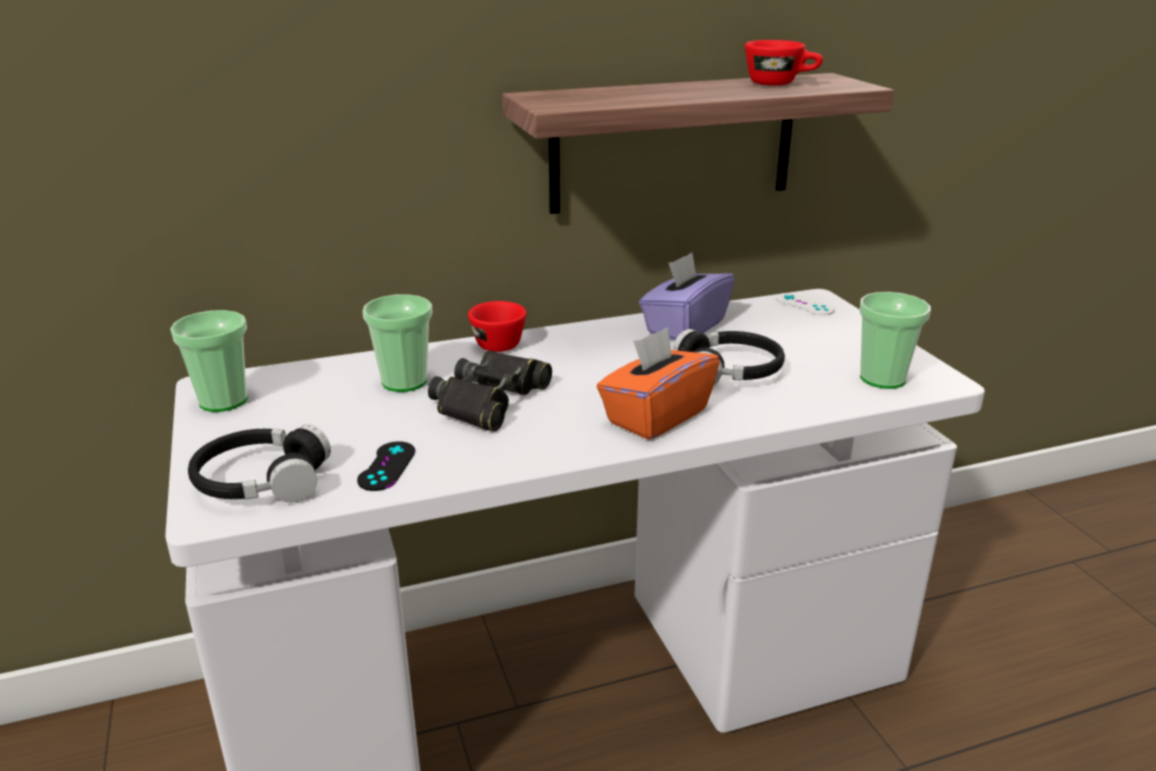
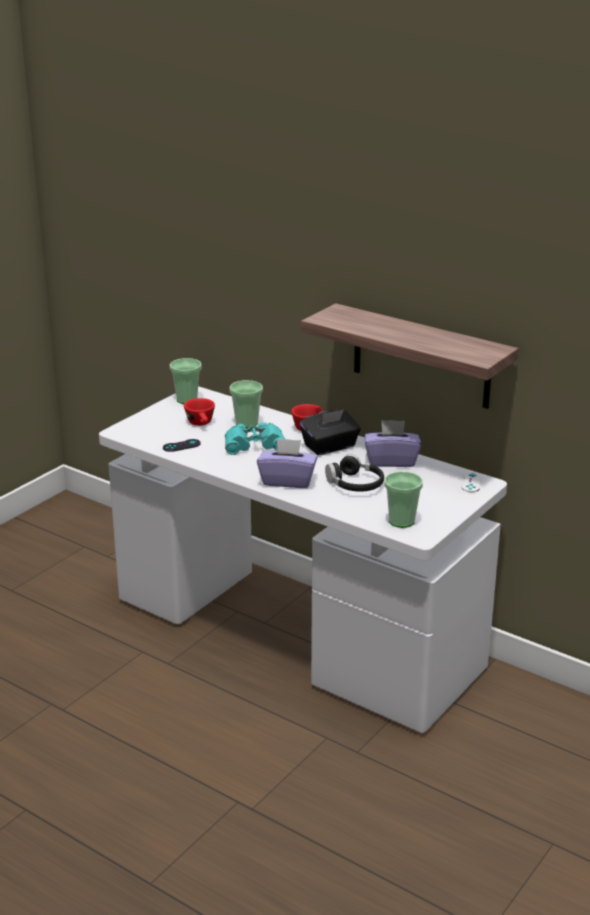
camera: 55 degrees right, 0 degrees up
(261, 481) = (146, 430): black headphones -> none
(489, 400) = (254, 445): black binoculars -> turquoise binoculars
(584, 349) = (330, 447): none -> black tissue box
(656, 416) = (287, 481): orange tissue box -> purple tissue box
(780, 83) = (455, 344): red cup -> red cup (201, 424)

